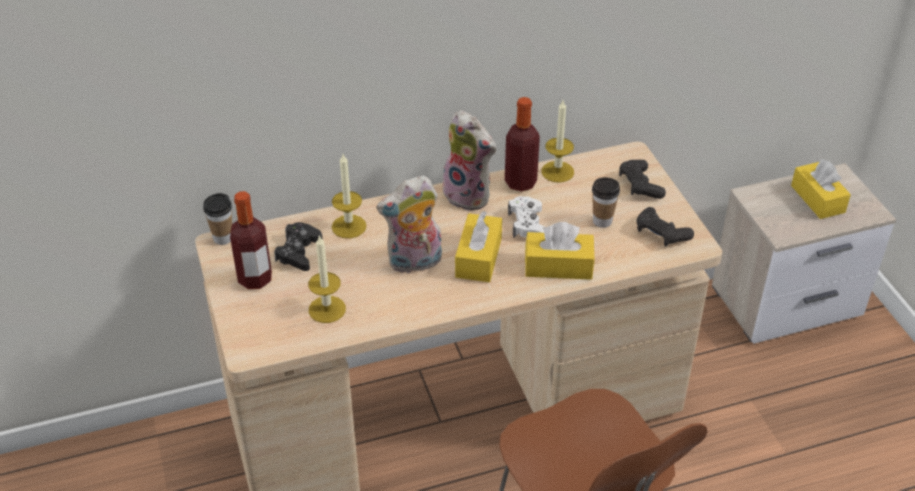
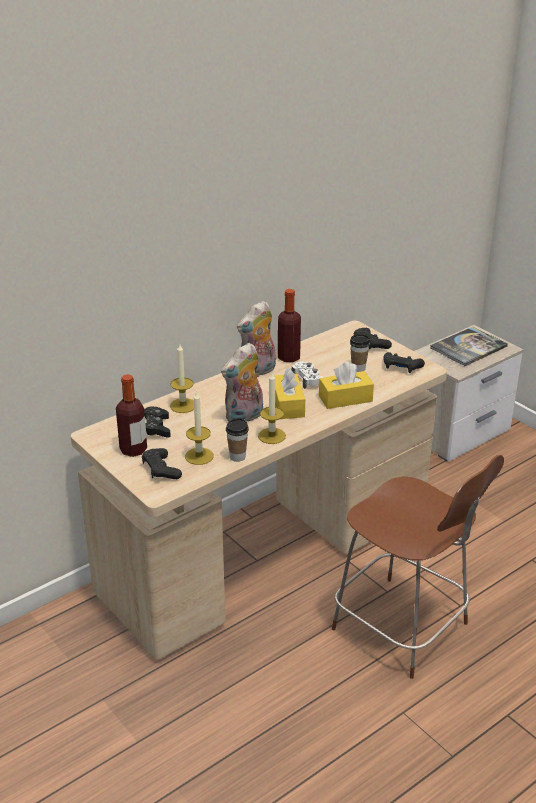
camera: 20 degrees left, 10 degrees down
(223, 238) = (92, 431): cup -> cup (237, 457)
(271, 318) = (161, 470): none -> black game controller
(470, 195) = (258, 371): plush toy -> plush toy turned 120 degrees clockwise
(557, 171) = (310, 347): candle -> candle (272, 436)
(817, 199) = (468, 347): yellow tissue box -> book

